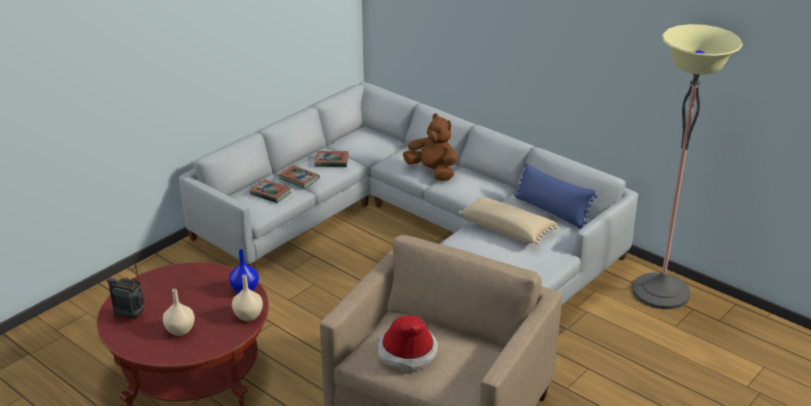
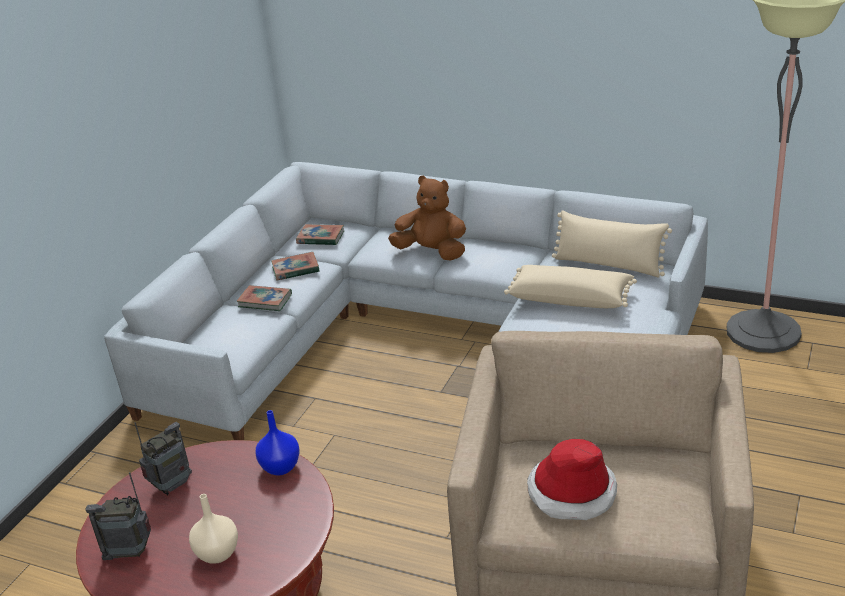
camera: 15 degrees left, 0 degrees up
(175, 284) = (173, 486): none -> radio
(248, 315) = (306, 503): beige vase -> none
(270, 193) = (237, 329): book -> book (320, 238)
(551, 211) = (608, 265): blue pillow -> beige pillow

